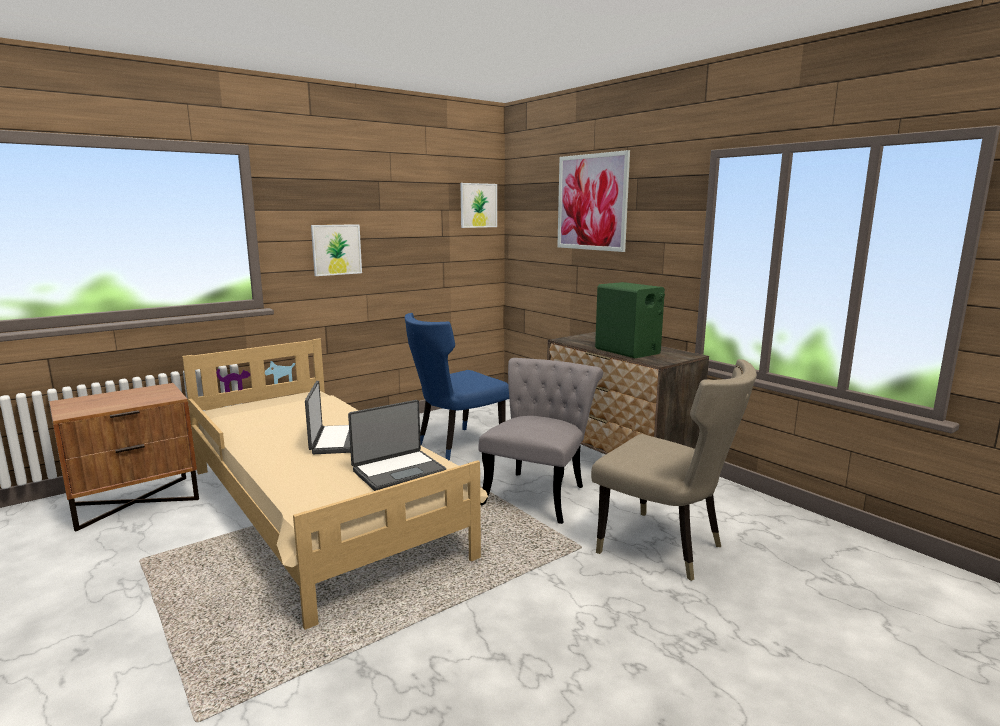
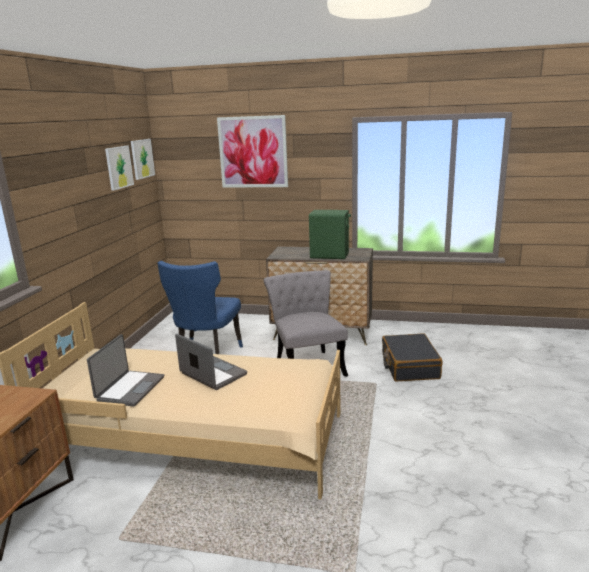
camera: 40 degrees left, 5 degrees up
(336, 249) = (68, 217): picture -> picture (119, 167)
(398, 471) = (294, 376): laptop -> laptop (129, 389)
(665, 548) = (409, 366): beige chair -> black suitcase

